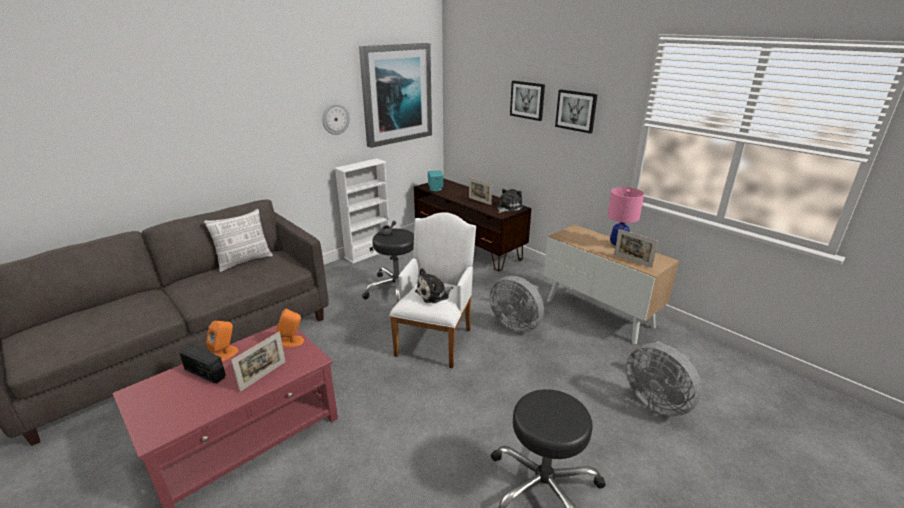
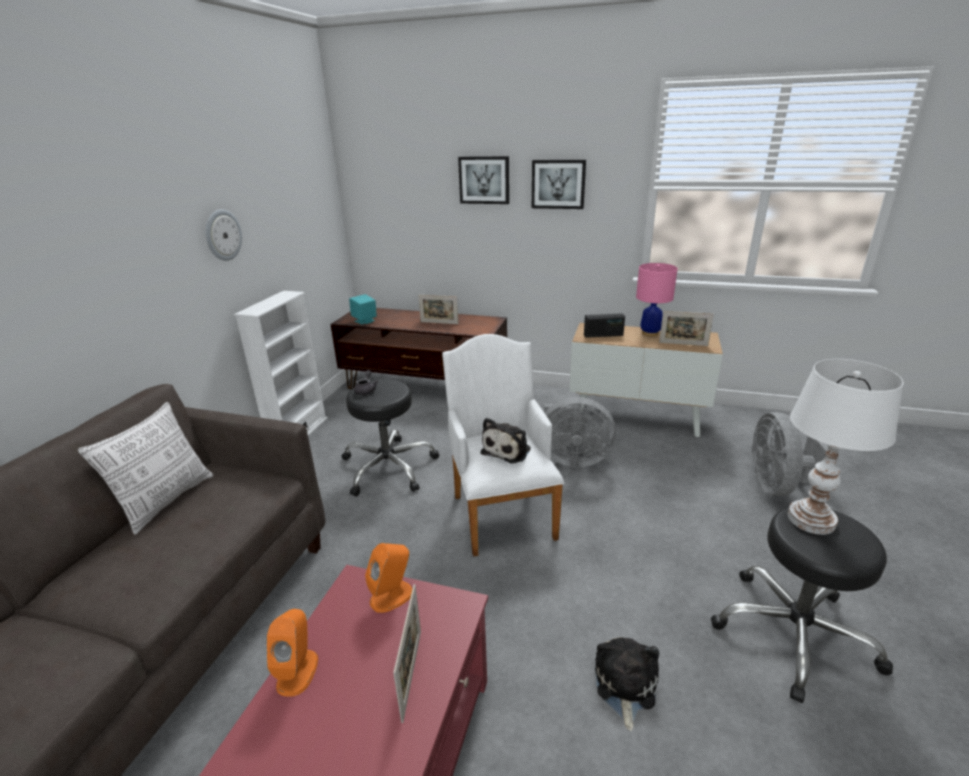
camera: 30 degrees left, 0 degrees up
(204, 373) = (297, 726): radio -> radio (603, 335)
(396, 94) = (291, 191): picture -> none
(508, 207) = (481, 322): plush toy -> plush toy (624, 686)
(555, 402) = (811, 520): none -> white table lamp
(657, 401) = (777, 485): grey fan -> grey fan turned 75 degrees clockwise

